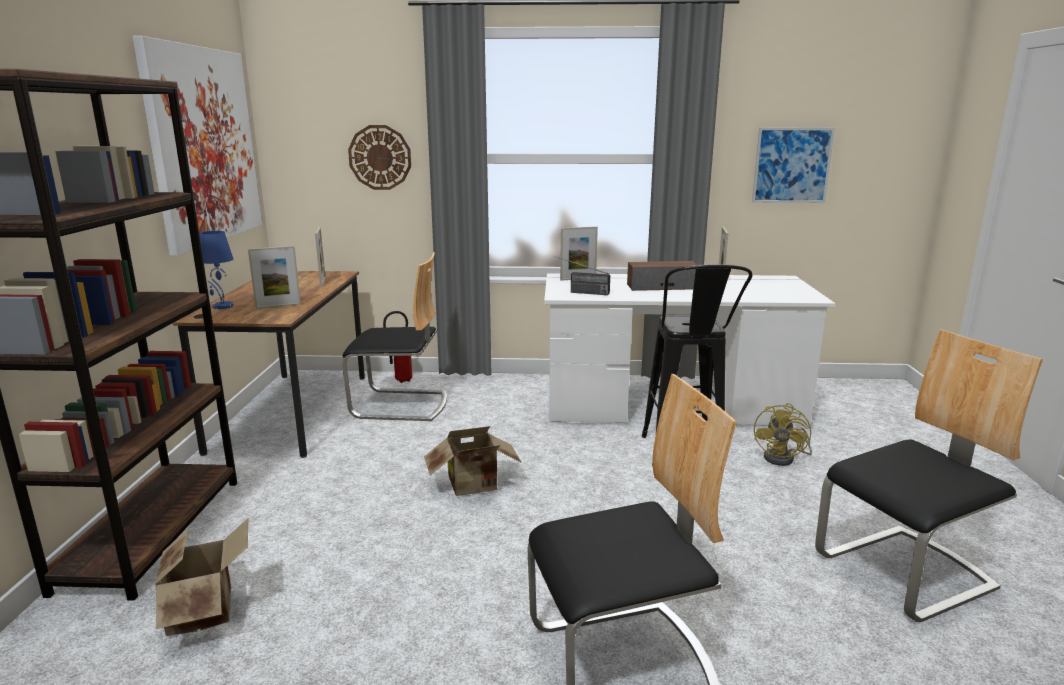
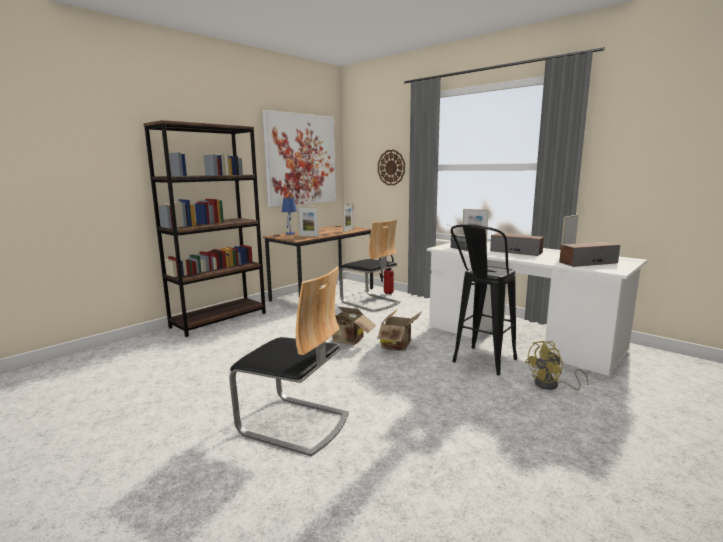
camera: 40 degrees right, 5 degrees down
(207, 610) = (198, 347): cardboard box -> cardboard box (398, 345)
(765, 291) = (587, 262): none -> speaker
(792, 165) = (657, 170): picture -> none
(905, 573) = (522, 467): chair -> none

